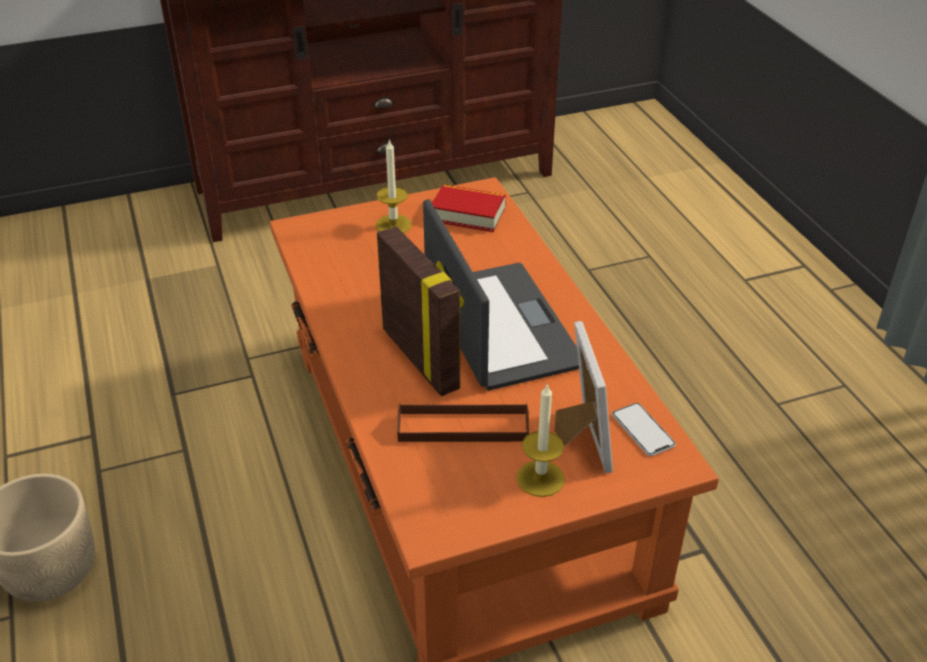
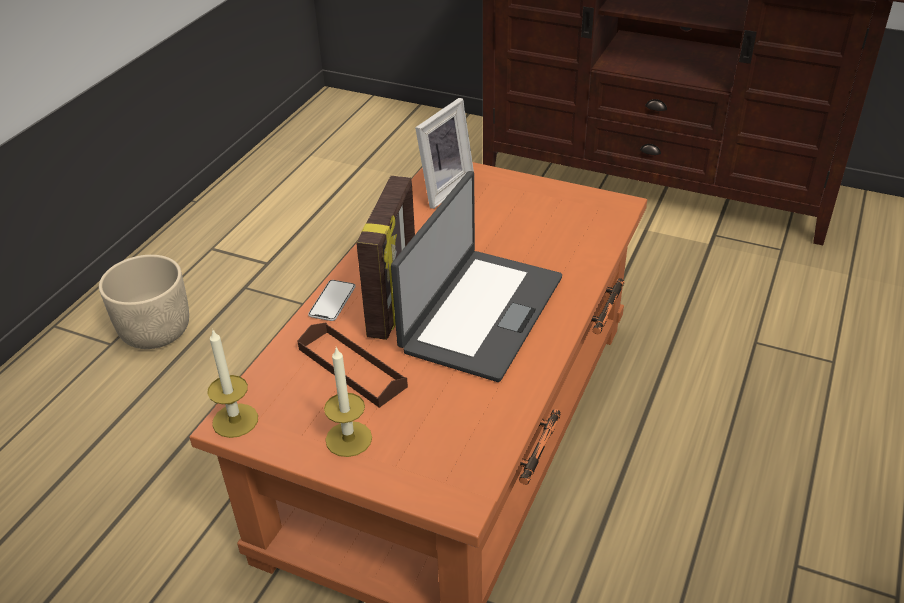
camera: 45 degrees right, 0 degrees up
(393, 225) = (512, 197): candle -> candle (235, 420)
(468, 214) = (580, 217): book -> none
(579, 440) = (415, 432): picture frame -> picture frame (441, 188)
(643, 430) = (472, 458): phone -> phone (332, 301)

